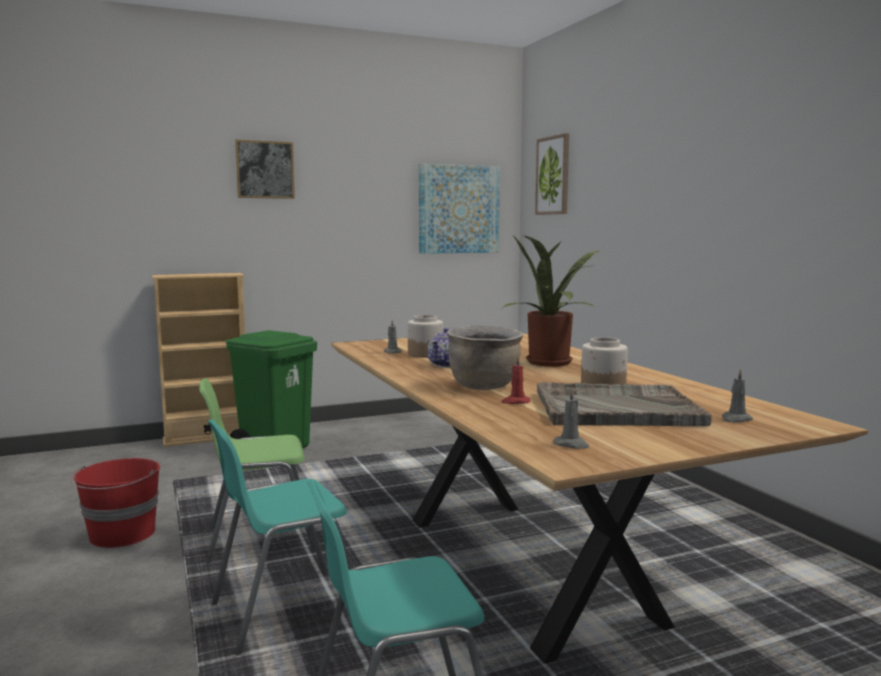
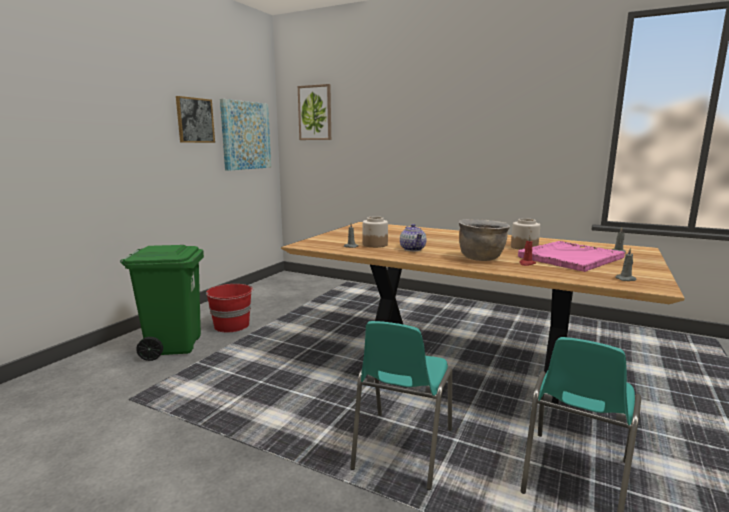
camera: 40 degrees left, 5 degrees up
(122, 534) = (170, 459): red bucket -> red bucket (232, 325)
(207, 438) = (88, 355): beige bookcase -> none
(260, 539) = (293, 413): green chair -> none
(265, 169) = (106, 96): picture -> picture (195, 120)
(552, 363) = (456, 239): potted plant -> none
(614, 408) = (569, 257): grey tray -> pink tray

